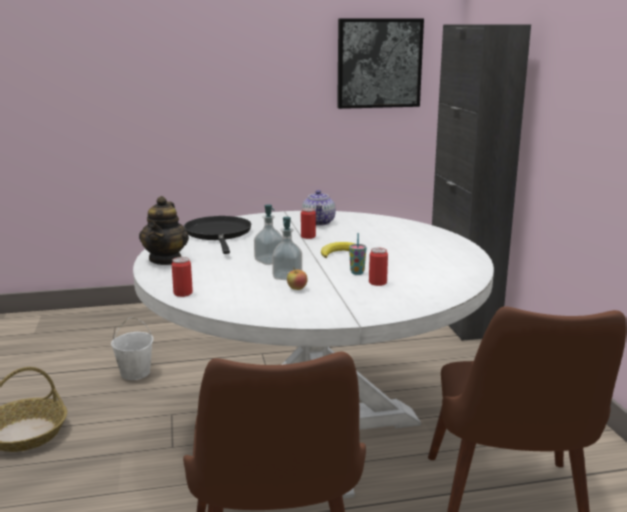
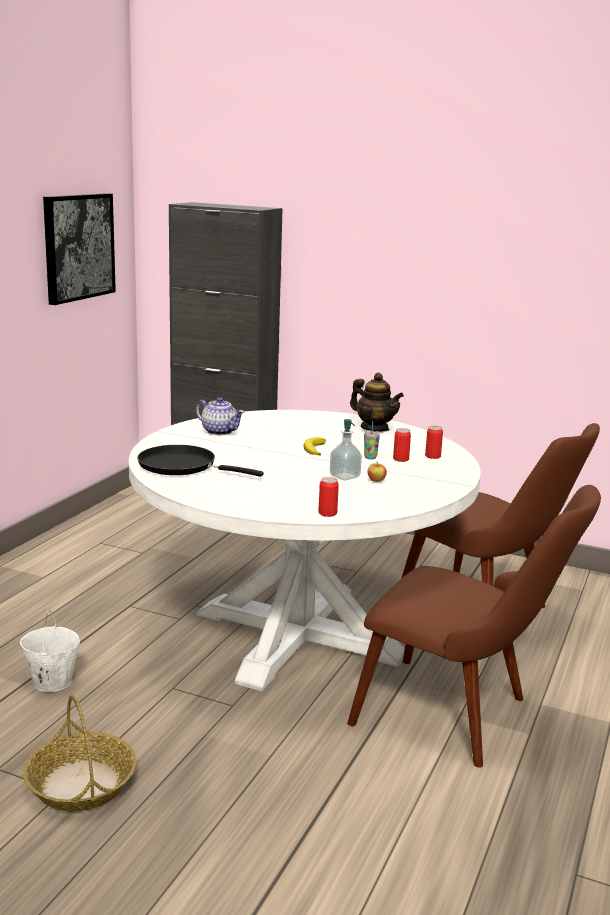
camera: 55 degrees left, 0 degrees up
(166, 260) = (224, 499): teapot -> teapot (374, 428)
(269, 261) = (296, 471): soap dispenser -> none
(308, 236) = (253, 445): can -> can (433, 456)

